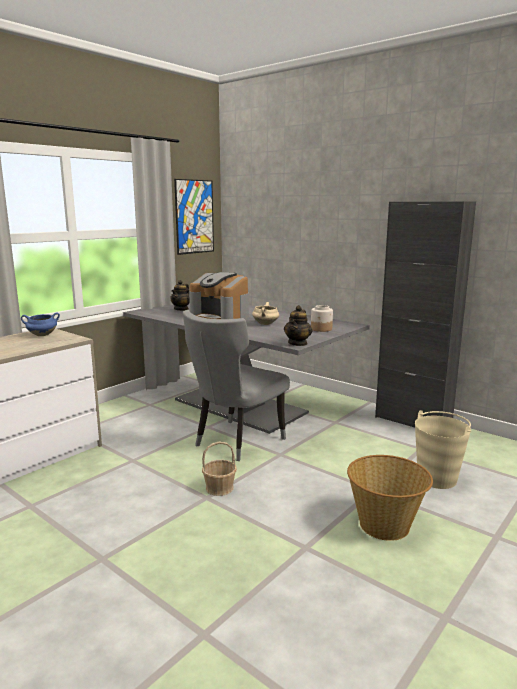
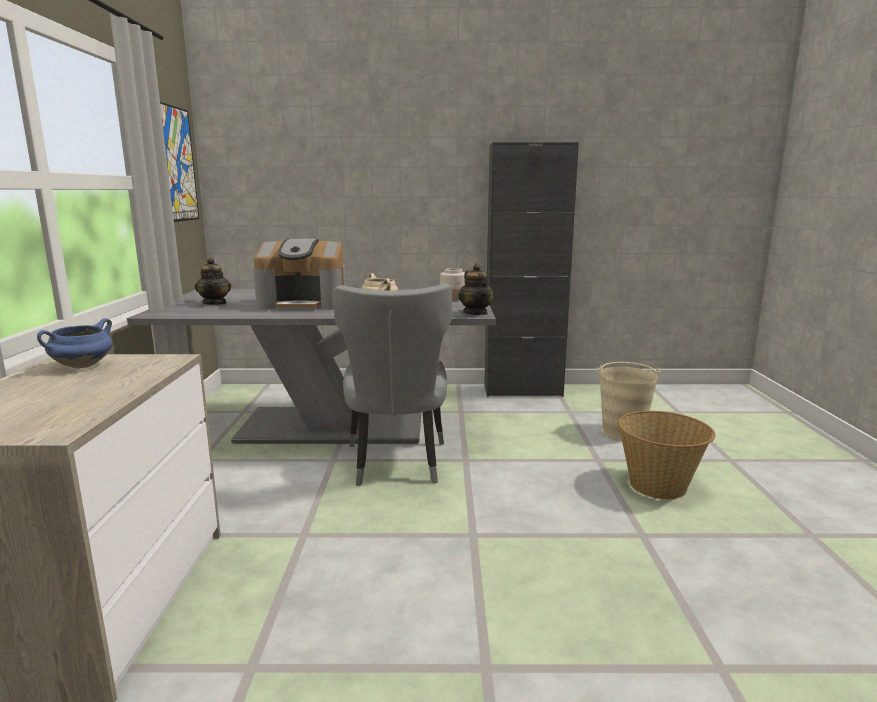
camera: 40 degrees left, 0 degrees up
(220, 488) = (468, 518): basket -> none

